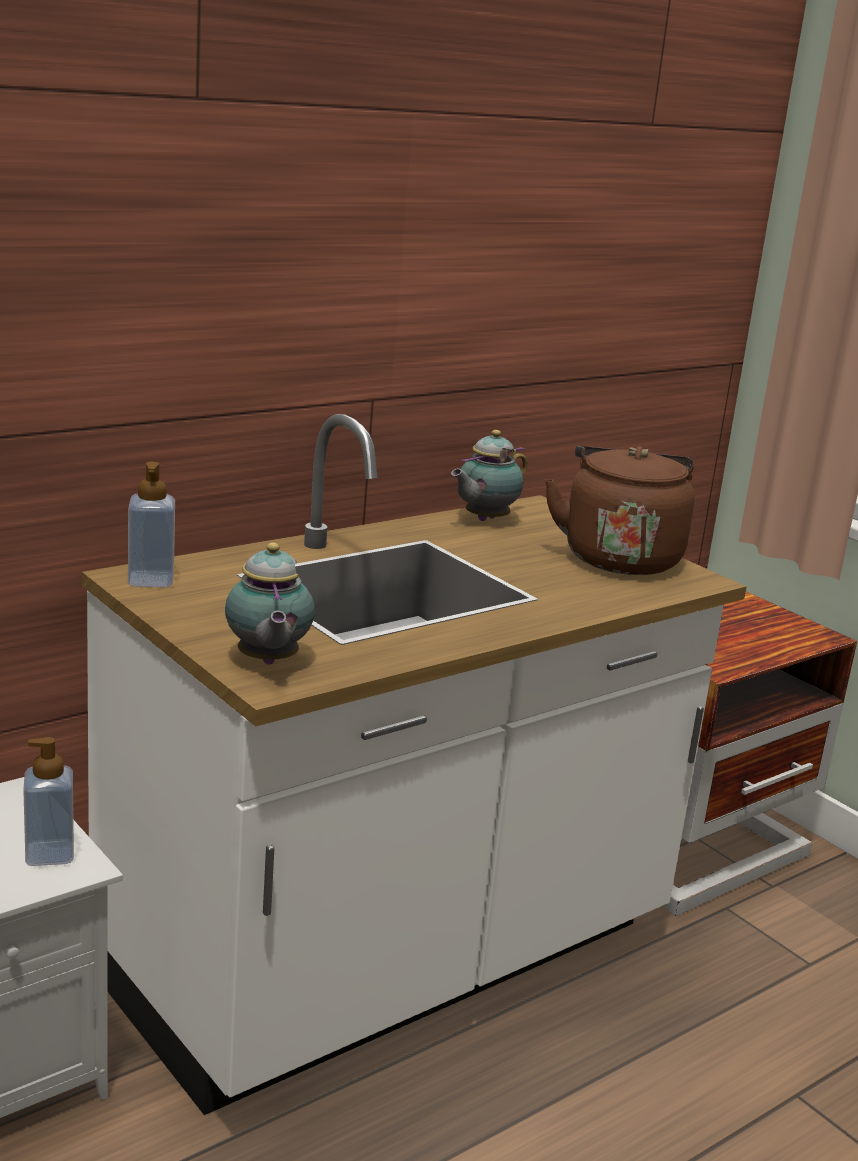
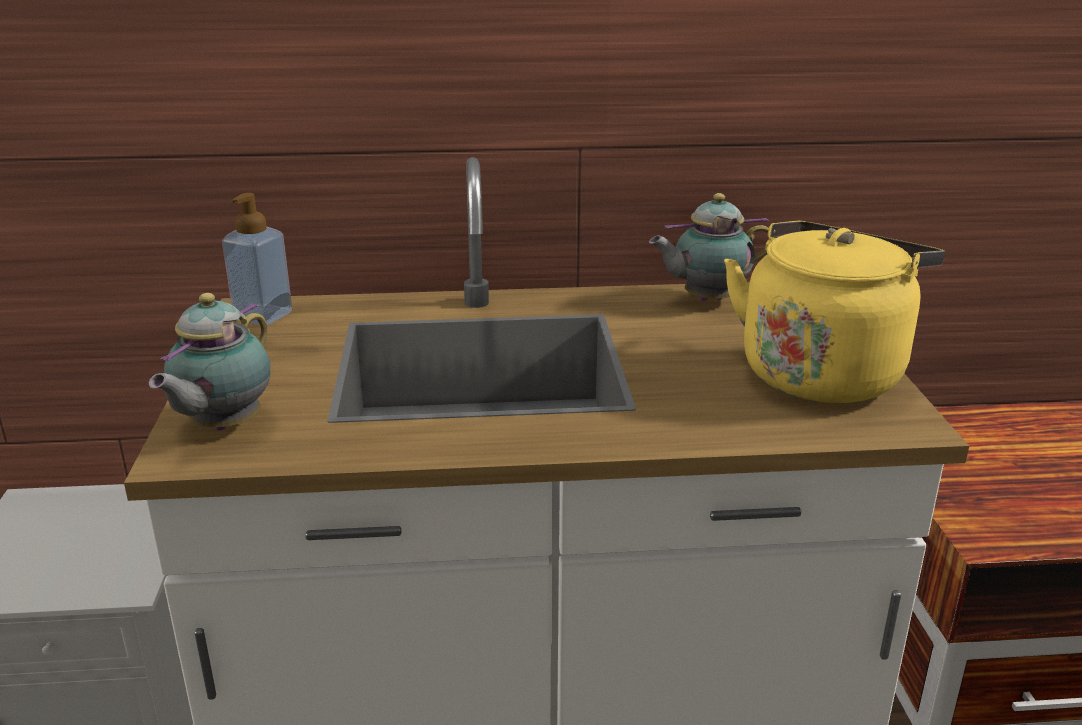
camera: 35 degrees right, 5 degrees up
(49, 854) = (122, 564): soap dispenser -> none
(619, 557) = (823, 372): brown kettle -> yellow kettle

